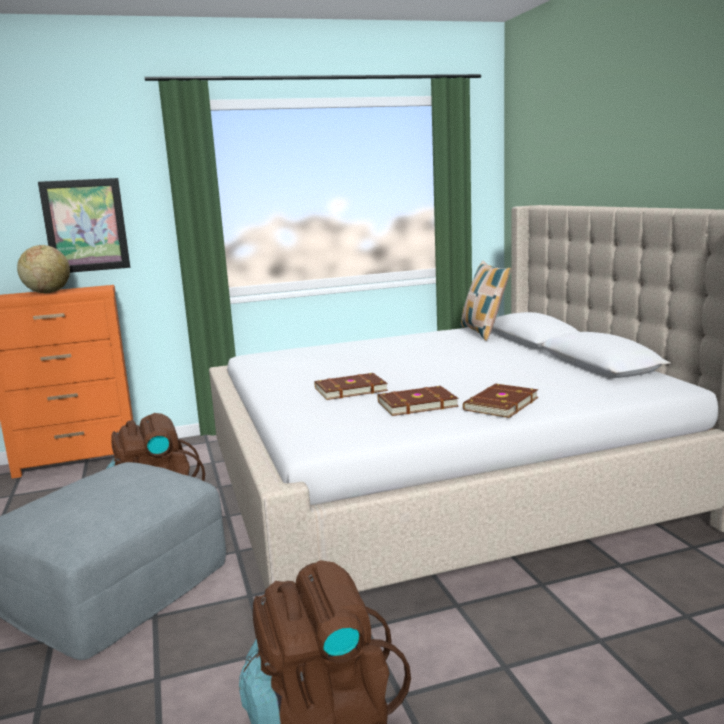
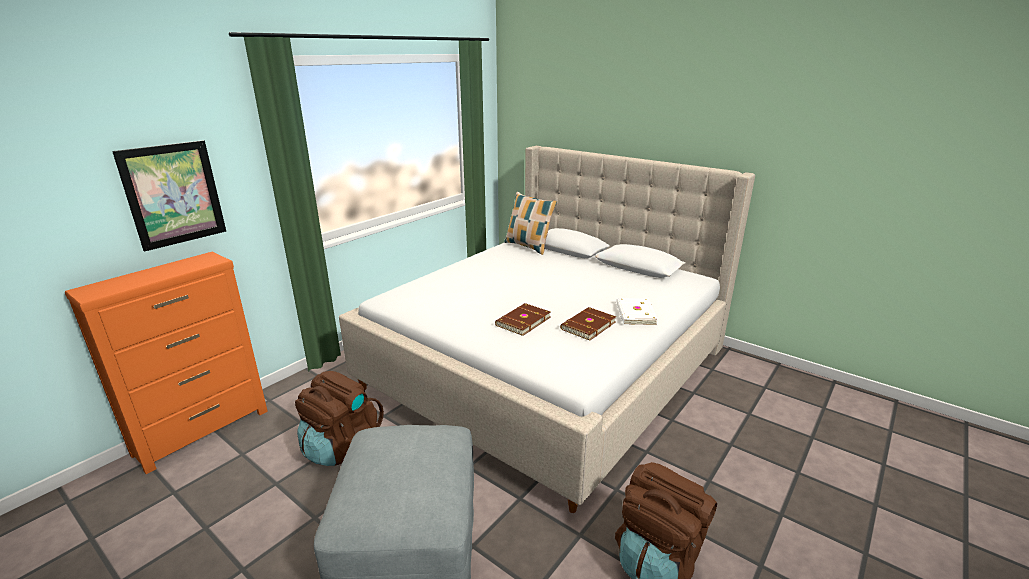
camera: 35 degrees left, 10 degrees up
(47, 292) = (154, 275): globe -> none
(499, 404) = (635, 314): brown book -> white book

